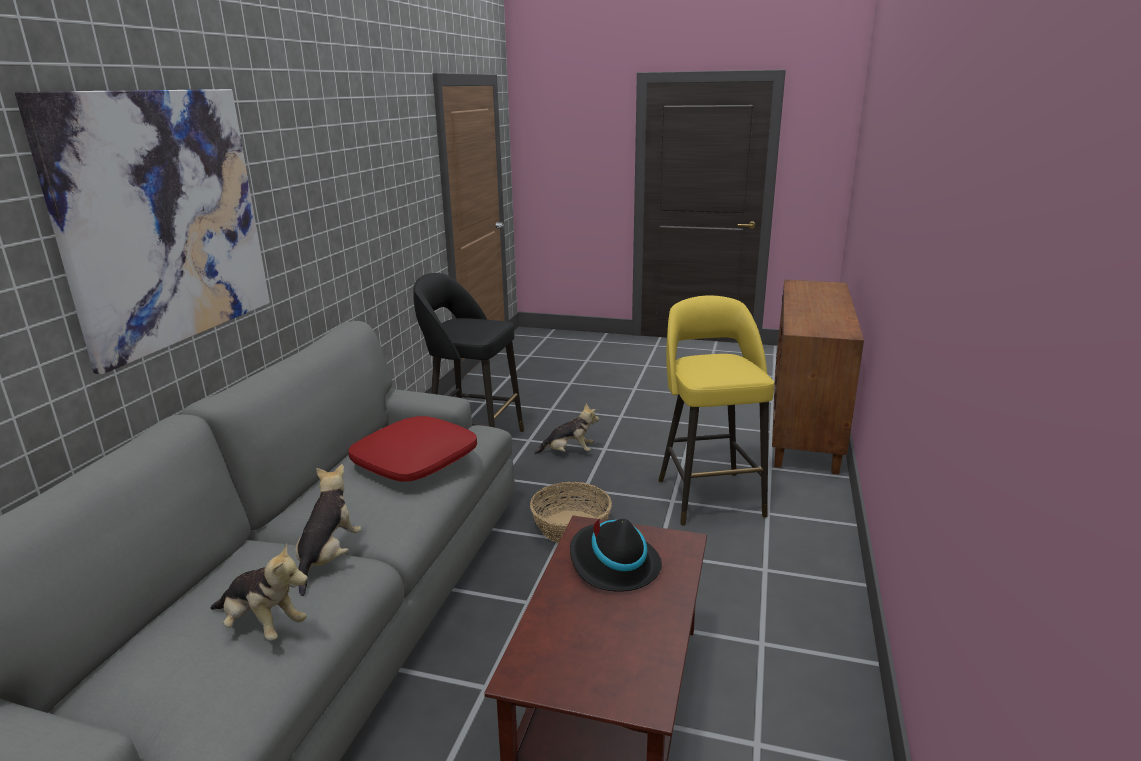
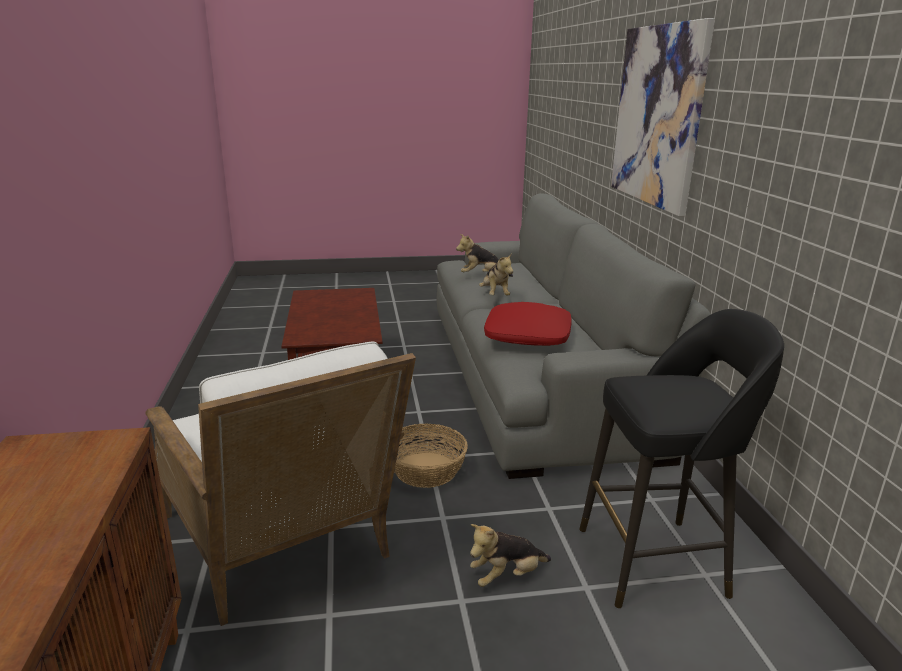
camera: 155 degrees right, 0 degrees up
(613, 564) = (340, 324): black hat -> none
(709, 496) = (285, 546): yellow stool -> white armchair

